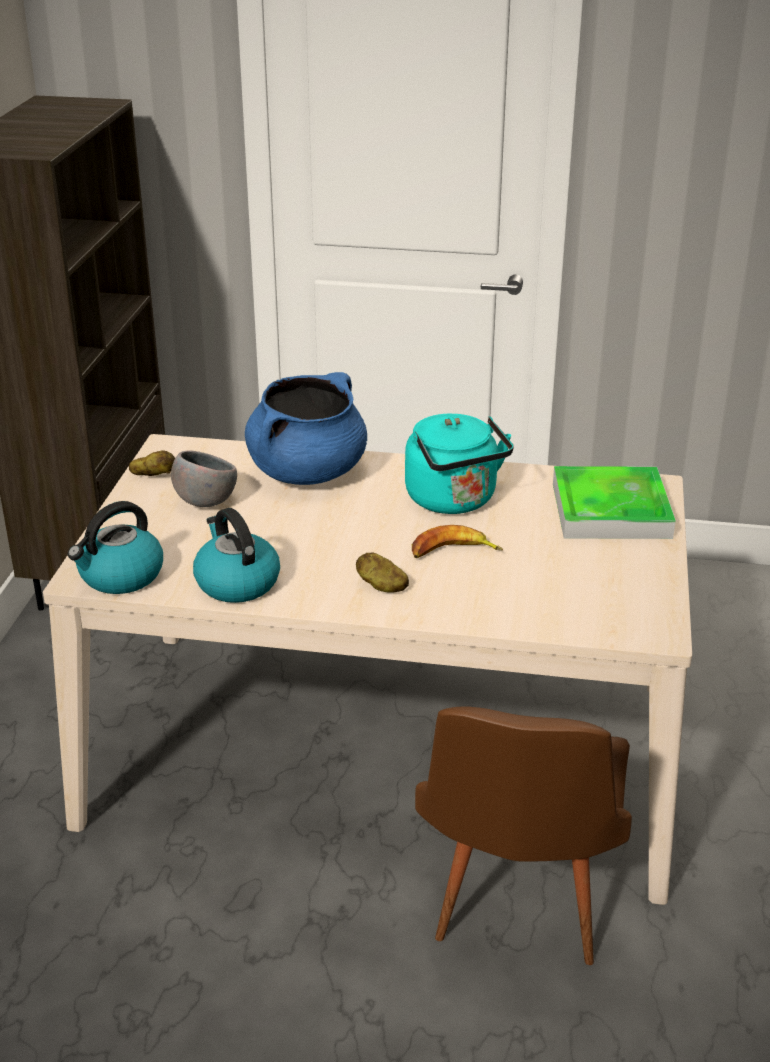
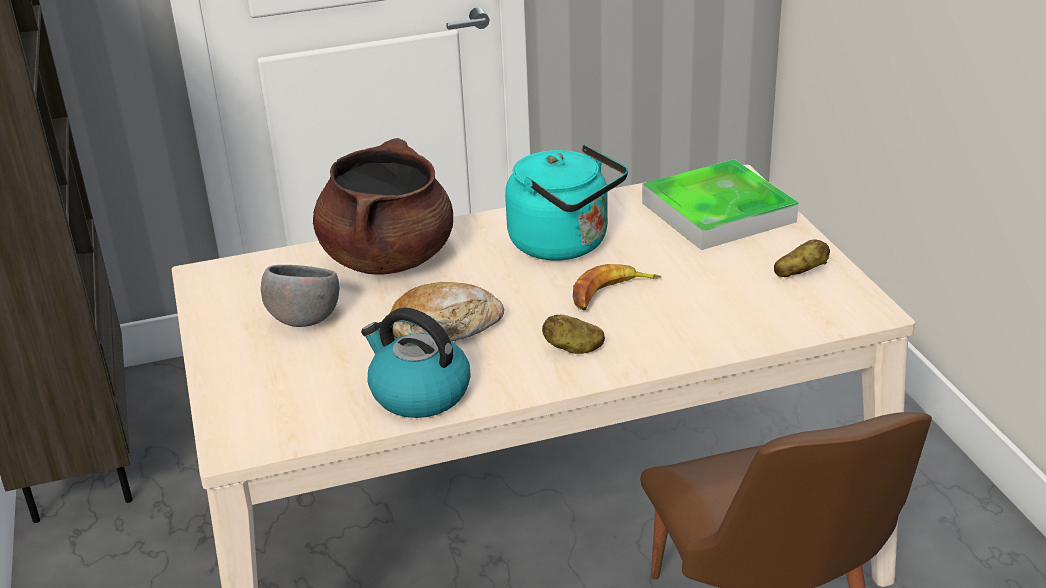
camera: 25 degrees left, 0 degrees up
(120, 576) = (280, 428): kettle -> none
(153, 475) = (218, 310): potato -> potato (800, 273)
(300, 539) = (445, 327): none -> bread
(307, 472) = (388, 258): blue cooking pot -> brown cooking pot

